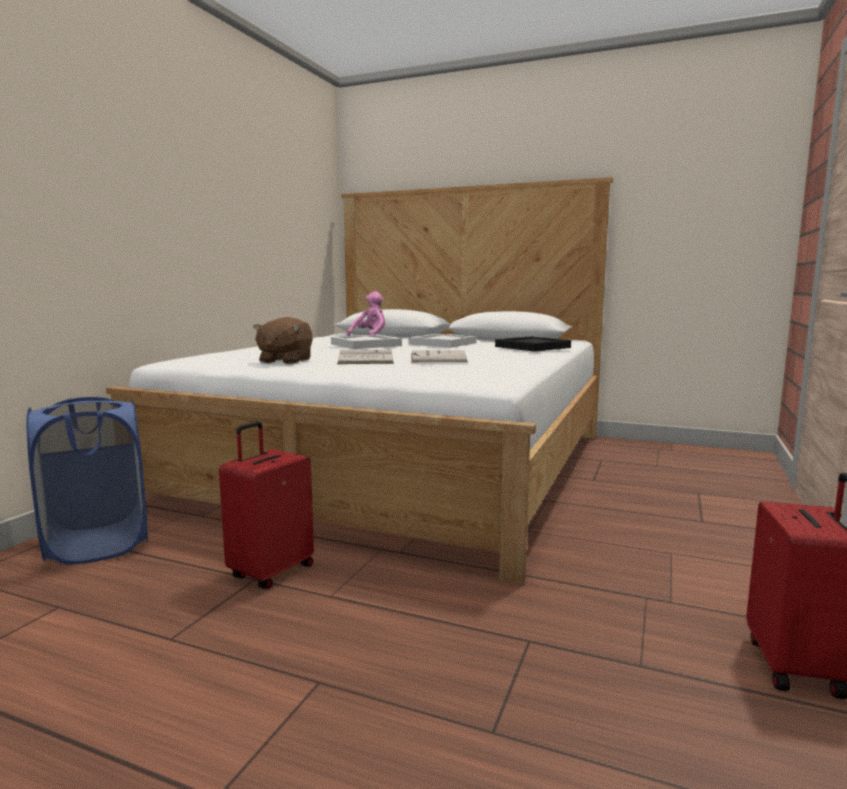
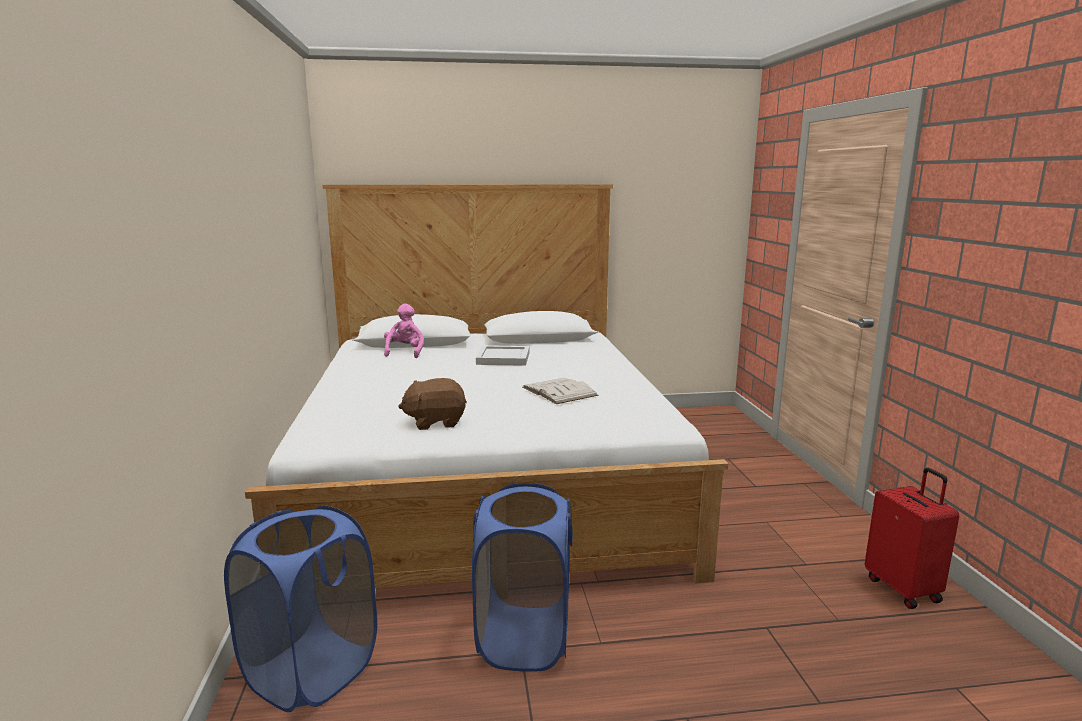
camera: 30 degrees left, 5 degrees up
(270, 572) = (524, 638): red suitcase -> blue laundry basket
(285, 361) = (435, 422): brown plush toy -> brown plush toy turned 90 degrees clockwise
(366, 359) = (501, 404): white book -> none
(367, 345) = (451, 375): white tray -> none
(532, 347) = (593, 356): black tray -> none

